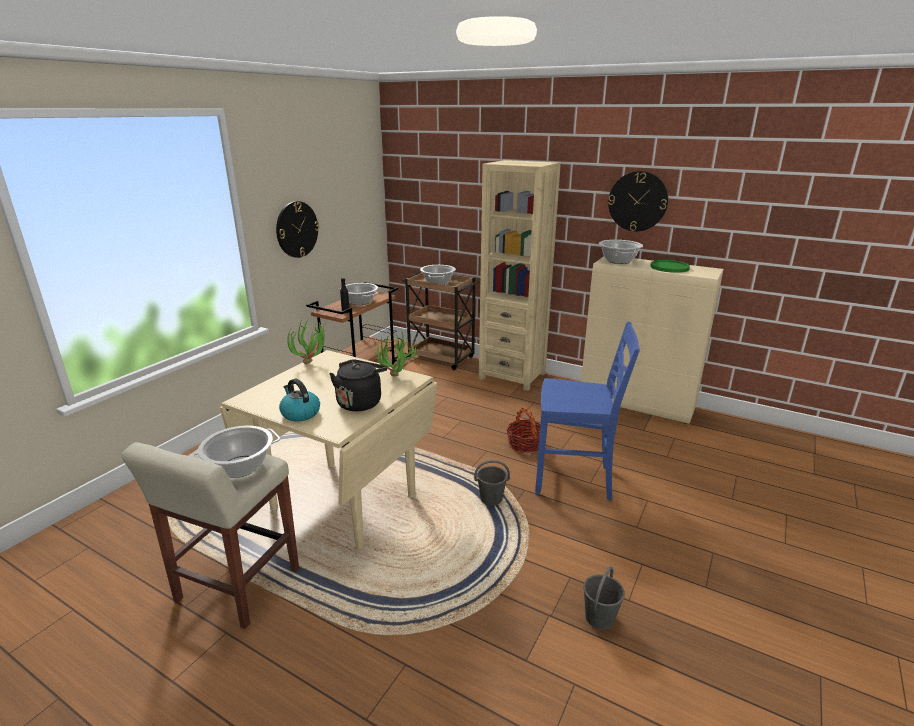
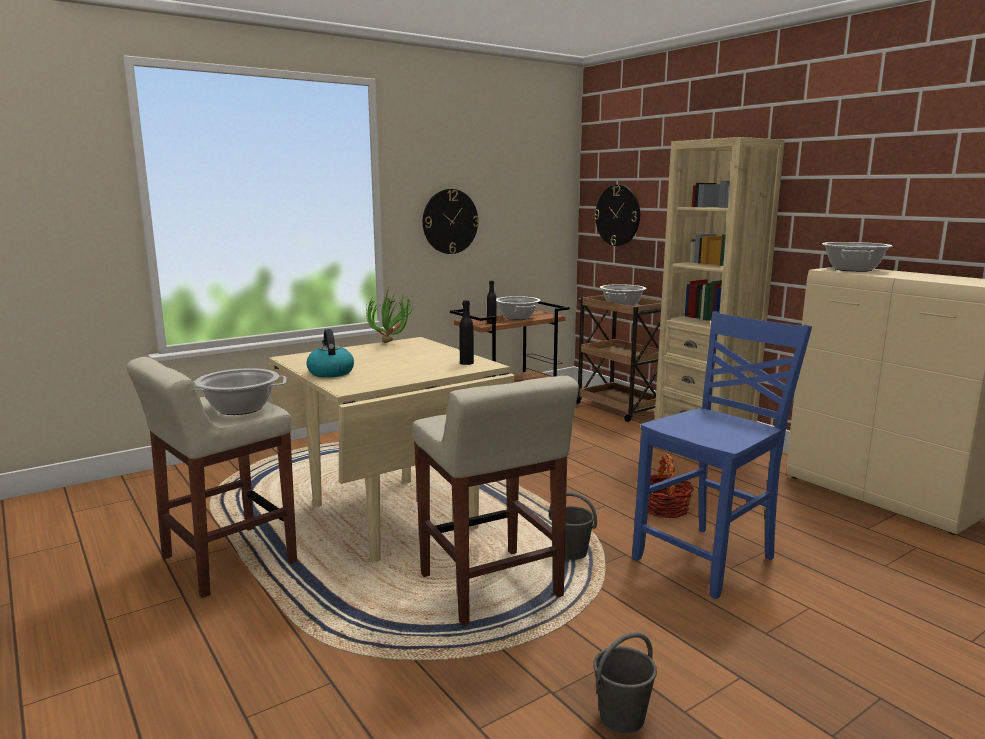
camera: 25 degrees right, 10 degrees down
(360, 402) = (402, 373): black kettle -> none
(397, 378) = (466, 363): potted plant -> black bottle
(458, 544) = (491, 587): none -> beige stool
(574, 479) = (708, 559): blue chair -> blue chair turned 75 degrees counterclockwise
(637, 201) = (892, 185): wall clock -> wall clock (618, 215)
(669, 267) = (930, 277): green plate -> none

